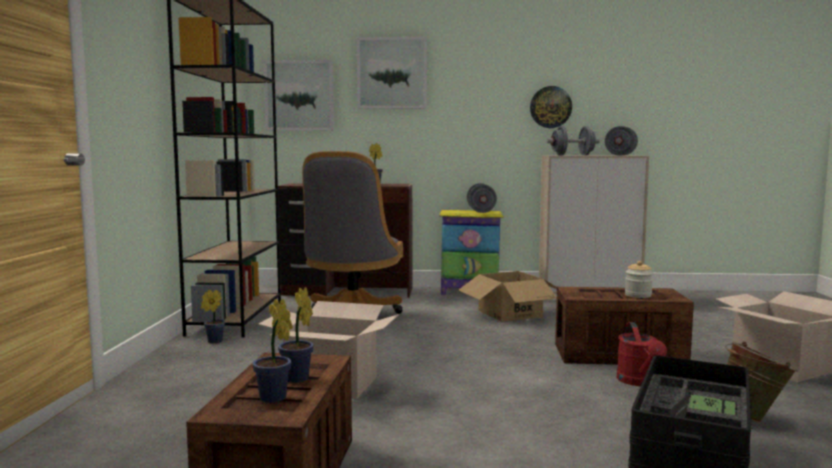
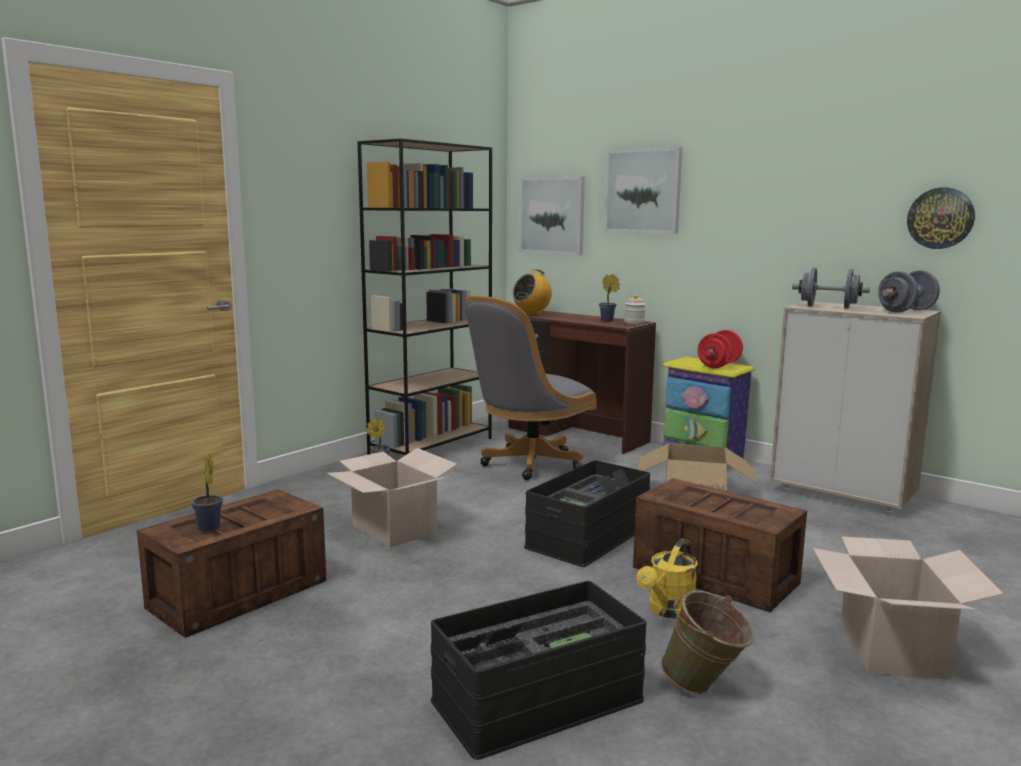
camera: 35 degrees right, 5 degrees up
(297, 184) = (532, 314): none -> radio
(298, 380) = (251, 518): potted plant -> none
(481, 211) = (719, 365): grey dumbbell -> red dumbbell
(493, 352) = (587, 535): none -> black storage box
(550, 107) = (829, 237): wall clock -> wall clock (940, 218)
(638, 295) = (736, 510): jar -> jar (634, 322)
(639, 382) = (668, 611): red watering can -> yellow watering can

